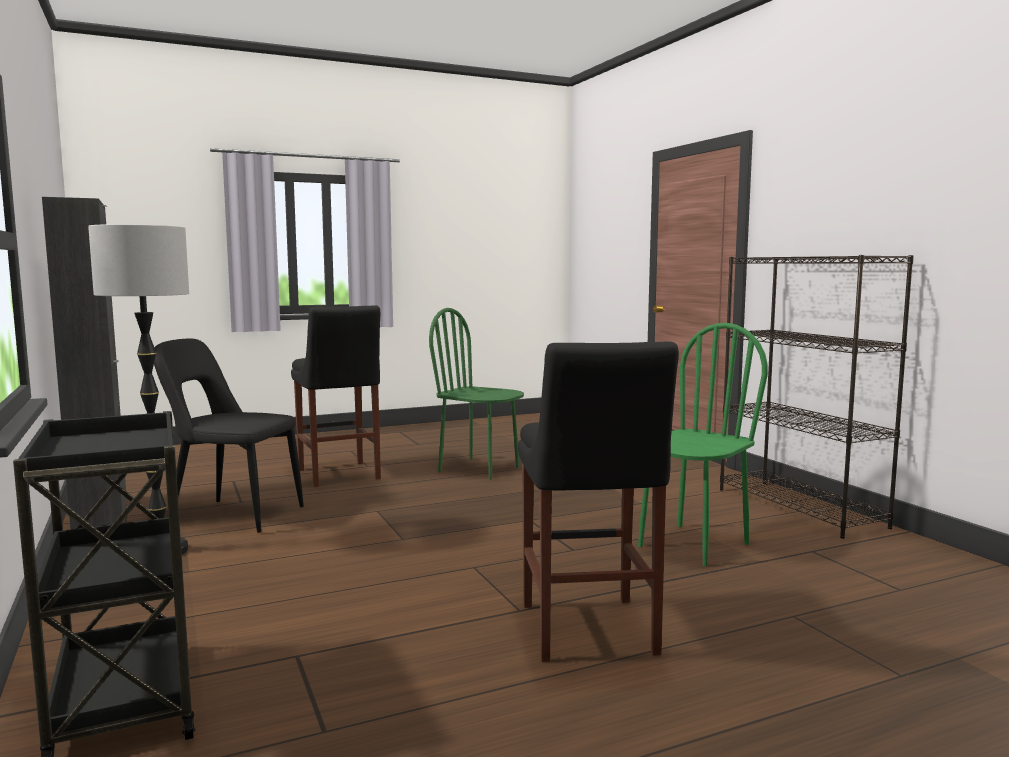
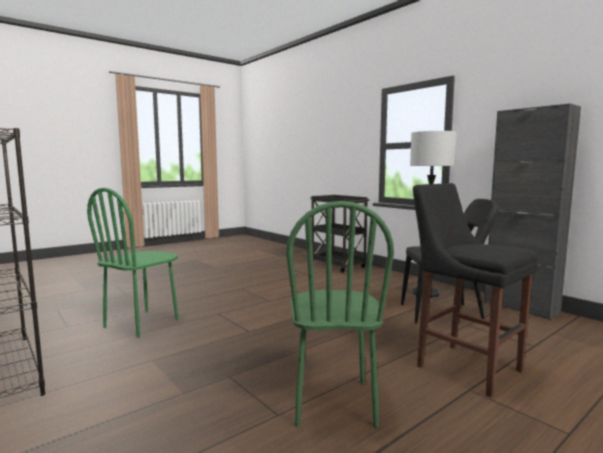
camera: 165 degrees right, 0 degrees up
(479, 469) = (333, 403): green chair -> green chair turned 75 degrees clockwise
(588, 632) = (215, 285): black stool -> none

